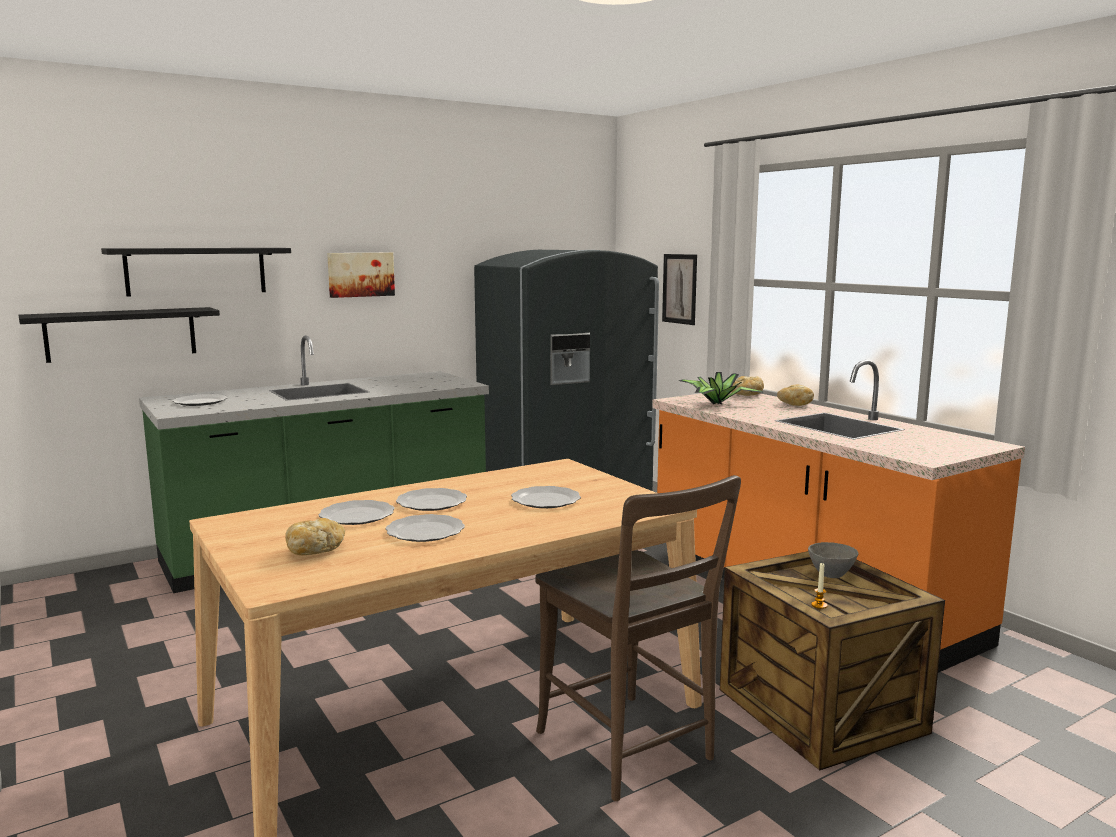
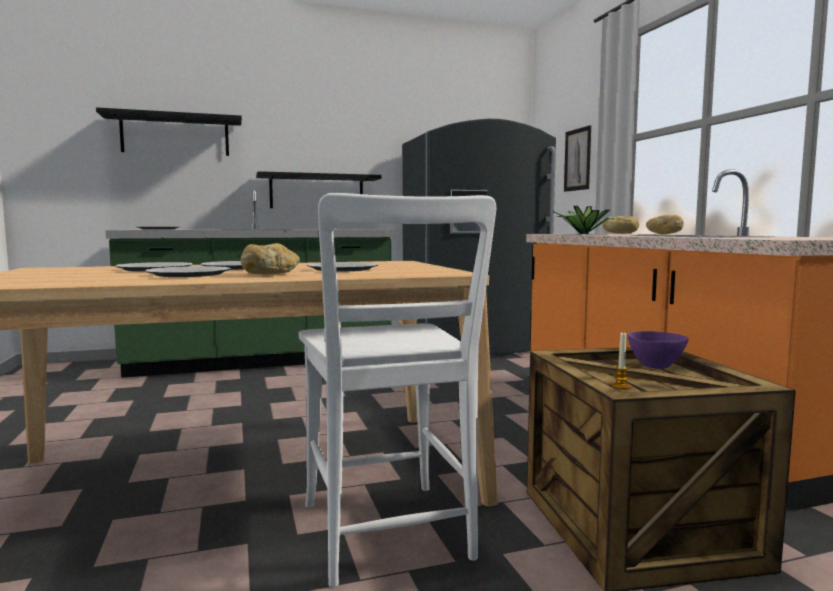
camera: 15 degrees right, 5 degrees down
(121, 334) = (116, 180): black shelf -> black shelf (317, 192)
(315, 550) = (65, 277): bread -> bread (269, 274)
(360, 274) = (307, 146): picture -> none
(629, 750) = (388, 536): brown chair -> white chair
(831, 575) = (655, 367): grey bowl -> purple bowl

